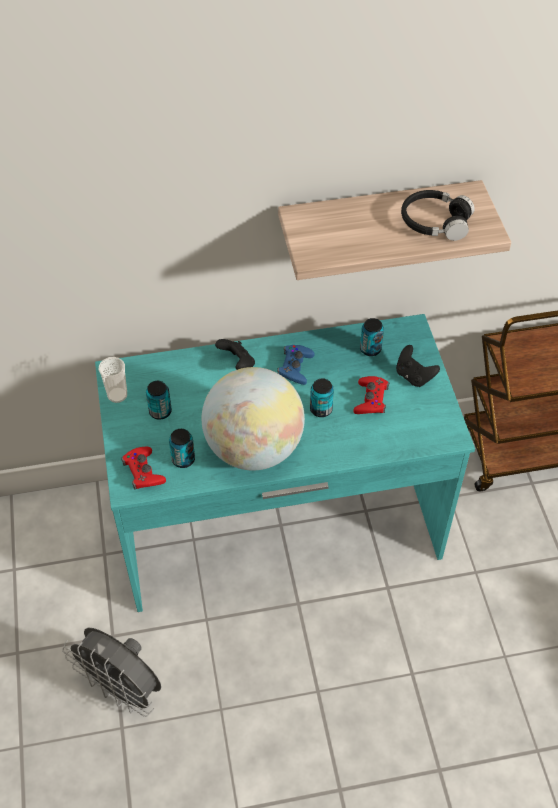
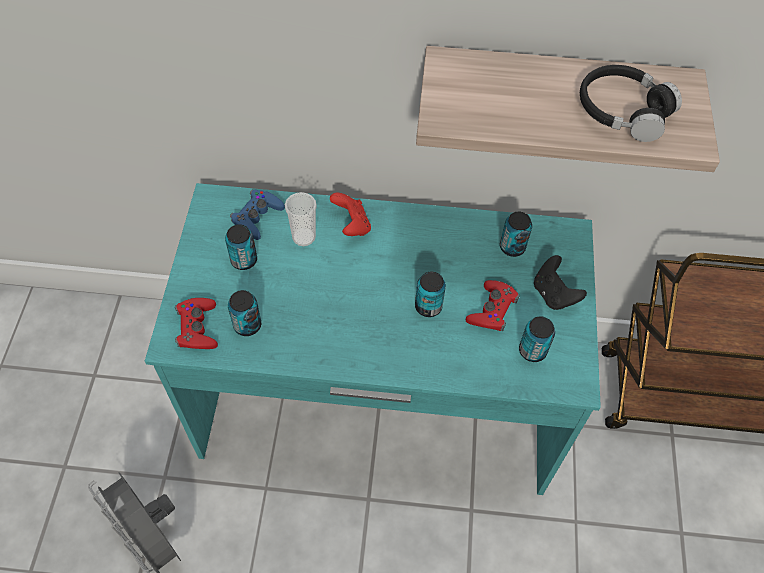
camera: 15 degrees right, 5 degrees up
(117, 395) = (204, 228): cup -> cup (304, 237)
(237, 363) = (352, 225): black game controller -> red game controller
(253, 448) = (332, 333): globe -> none
(295, 367) = (416, 247): blue game controller -> blue game controller (257, 217)
(411, 421) = (532, 350): none -> can

